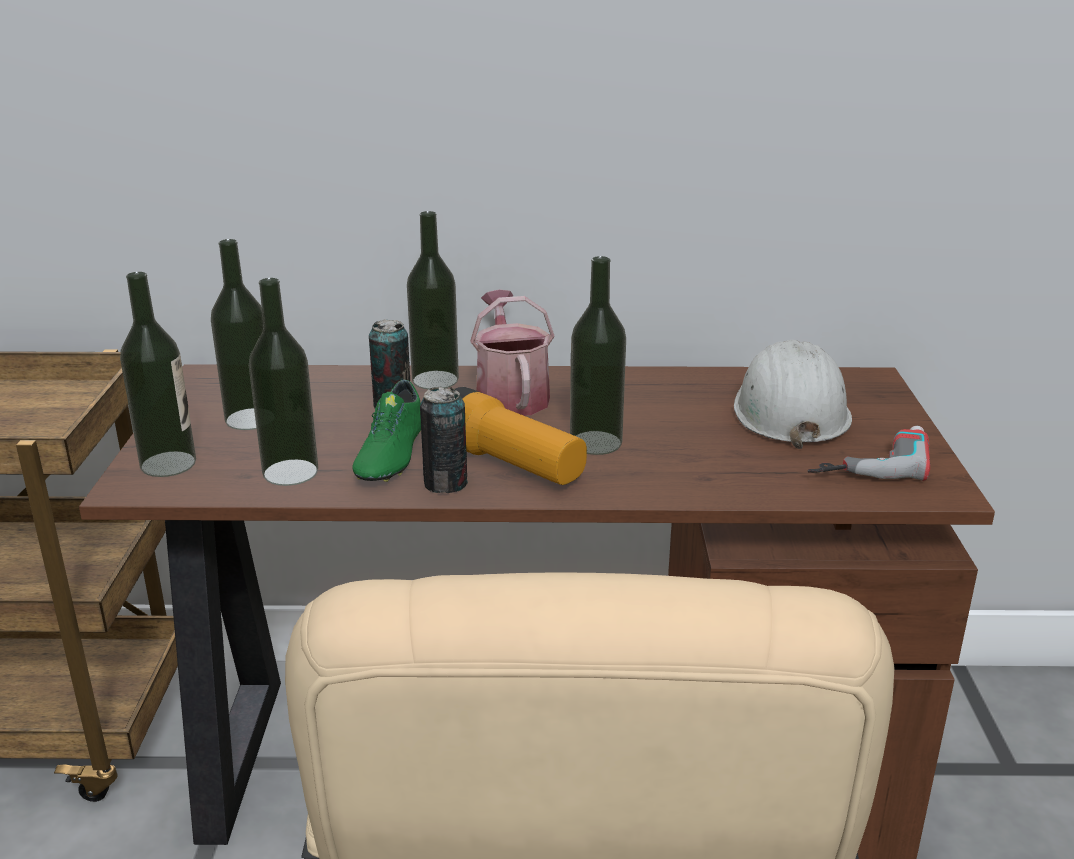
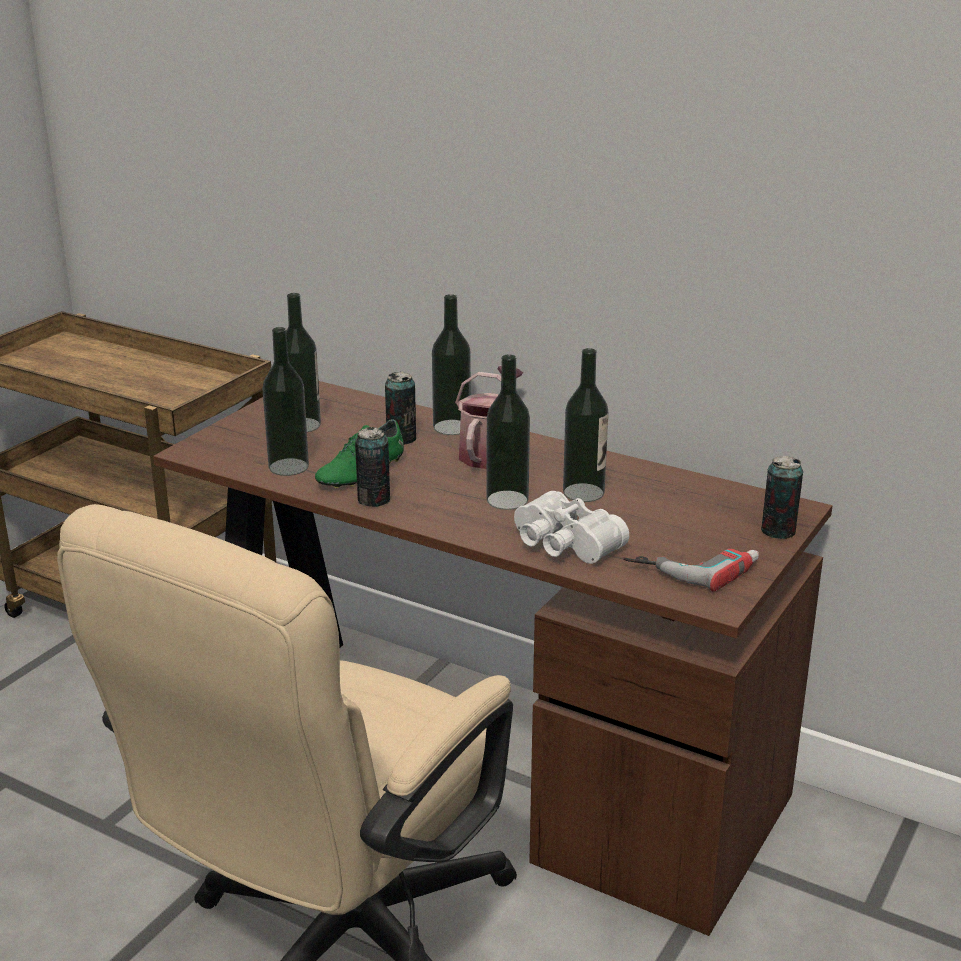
camera: 30 degrees right, 0 degrees up
(168, 464) = (224, 442): bottle -> bottle (583, 492)
(511, 464) = (431, 499): flashlight -> none
(717, 475) = (562, 545): none -> white binoculars
(789, 411) = (685, 516): white hard hat -> none
(889, 404) = (778, 531): none -> can

